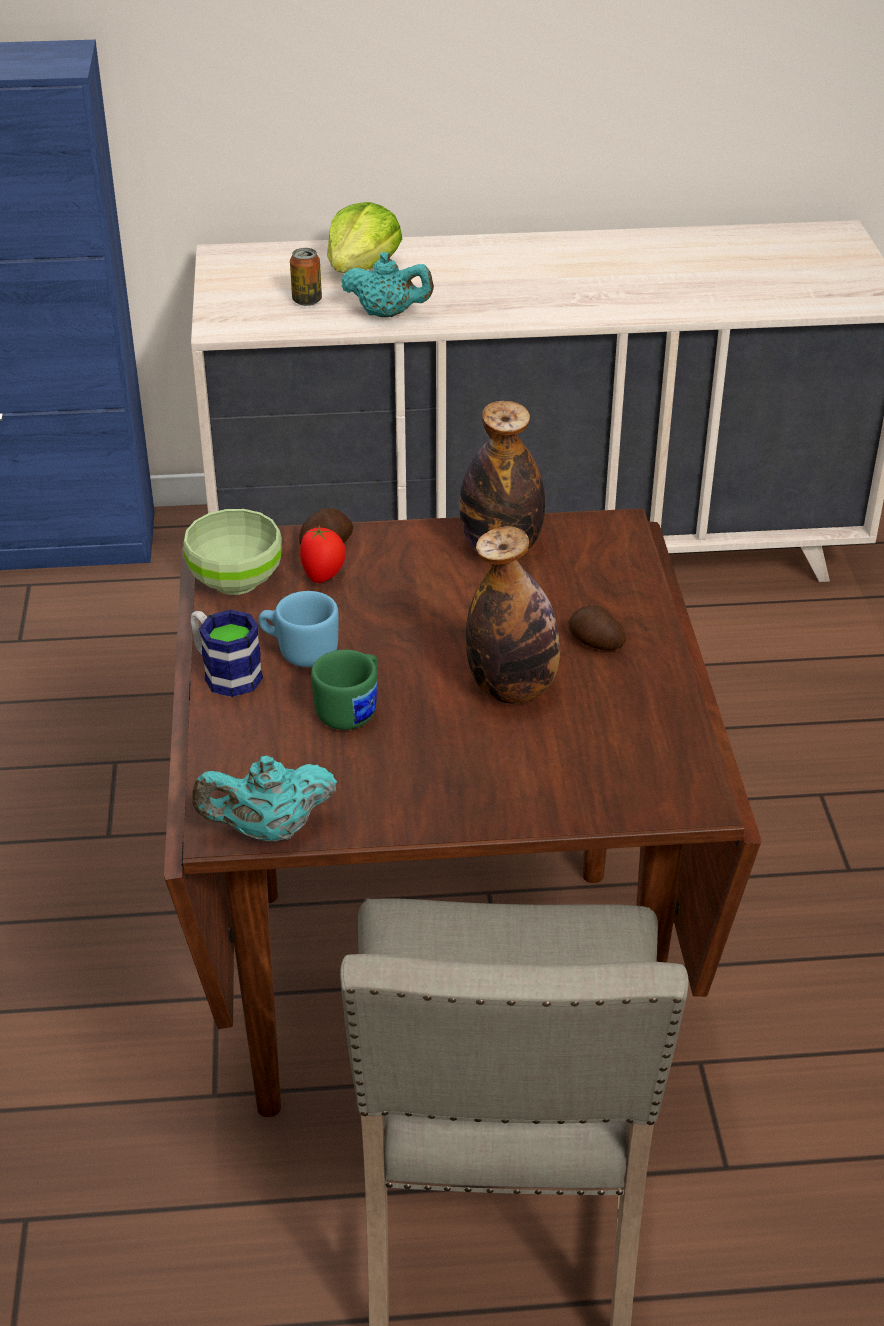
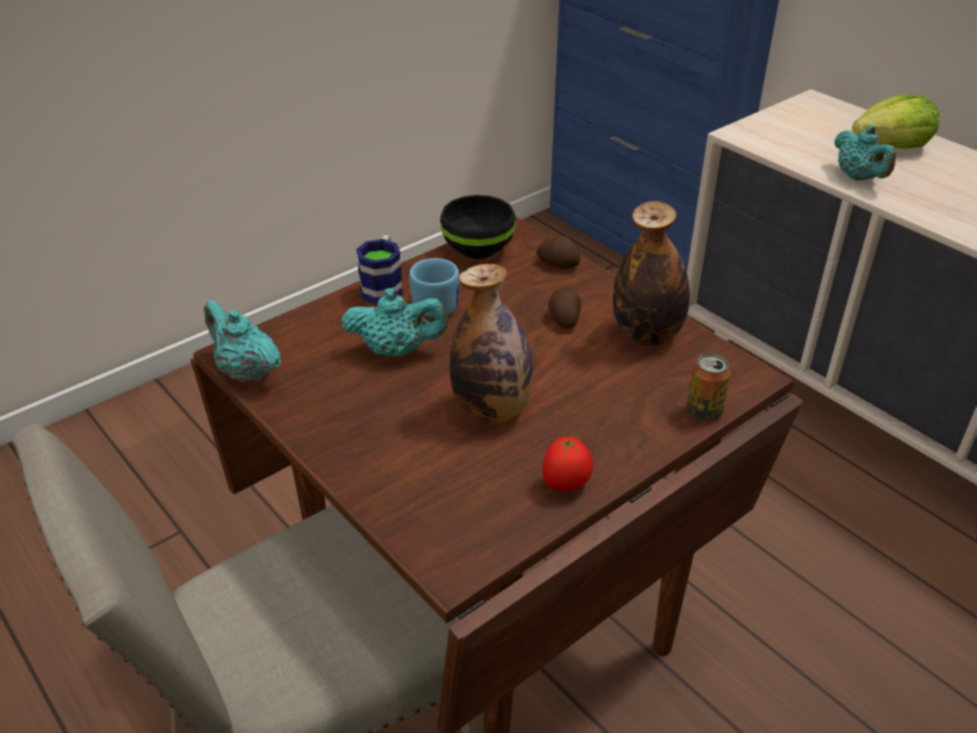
camera: 55 degrees right, 0 degrees up
(237, 581) = (478, 250): green bowl -> black bowl
(307, 300) = (819, 146): can -> can (704, 411)
(323, 576) = (522, 278): tomato -> tomato (566, 485)
(352, 709) = (396, 350): green mug -> turquoise teapot
(595, 643) = (590, 427): potato -> potato (564, 318)

